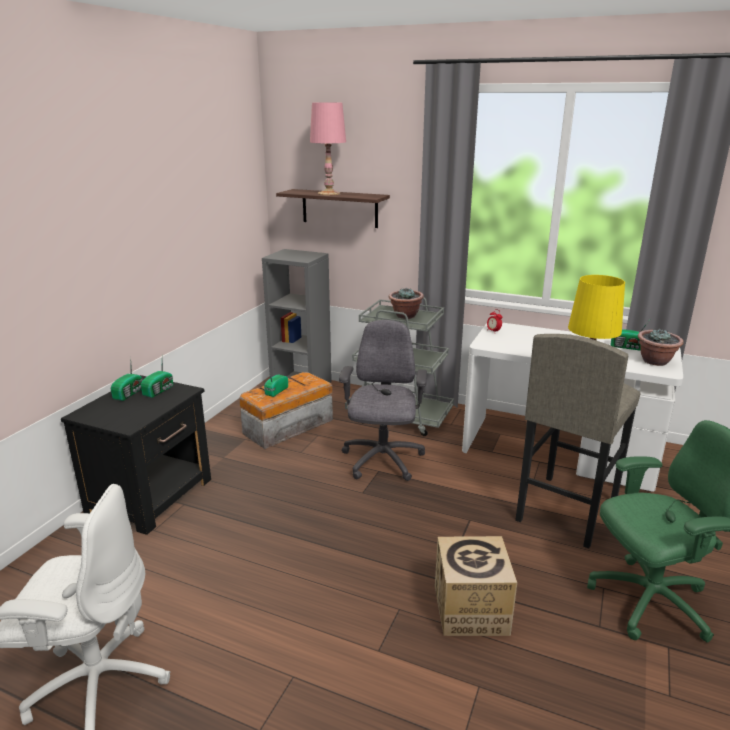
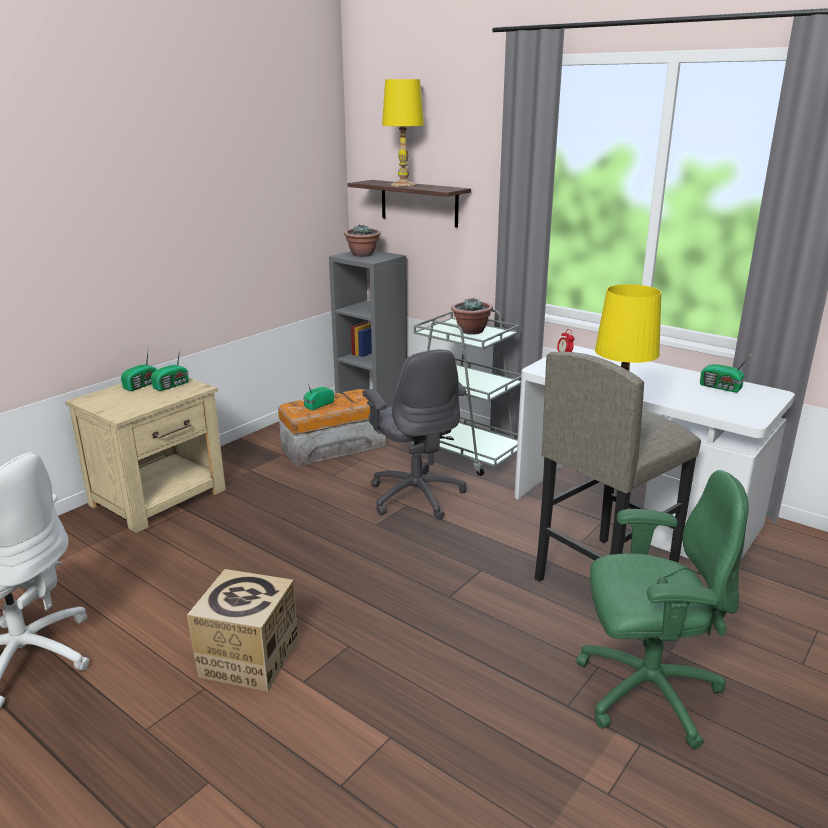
camera: 15 degrees right, 0 degrees up
(152, 495) = (160, 497): black nightstand -> beige nightstand
(329, 193) = (404, 185): pink table lamp -> yellow table lamp
(382, 461) = (416, 495): grey office chair -> grey office chair turned 135 degrees clockwise
(470, 610) = (426, 661): cardboard box -> cardboard box (249, 658)
(655, 361) = (745, 406): potted plant -> potted plant (363, 255)

